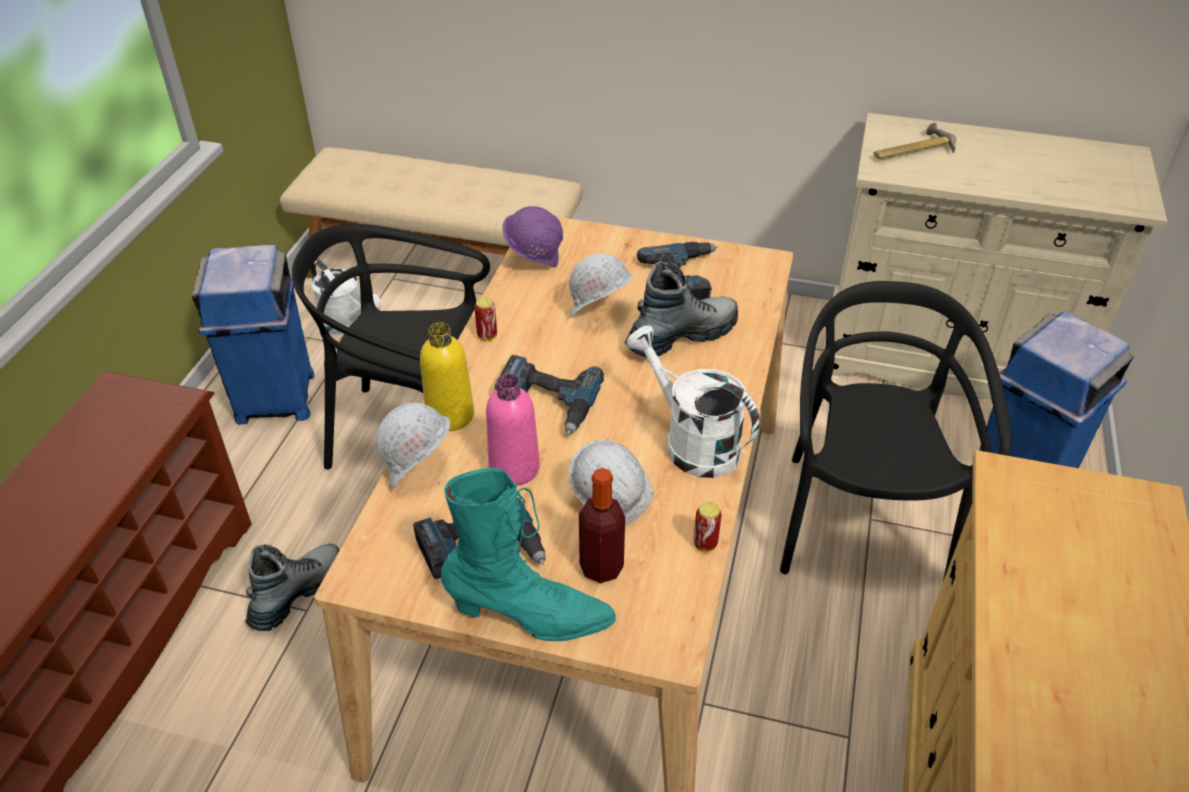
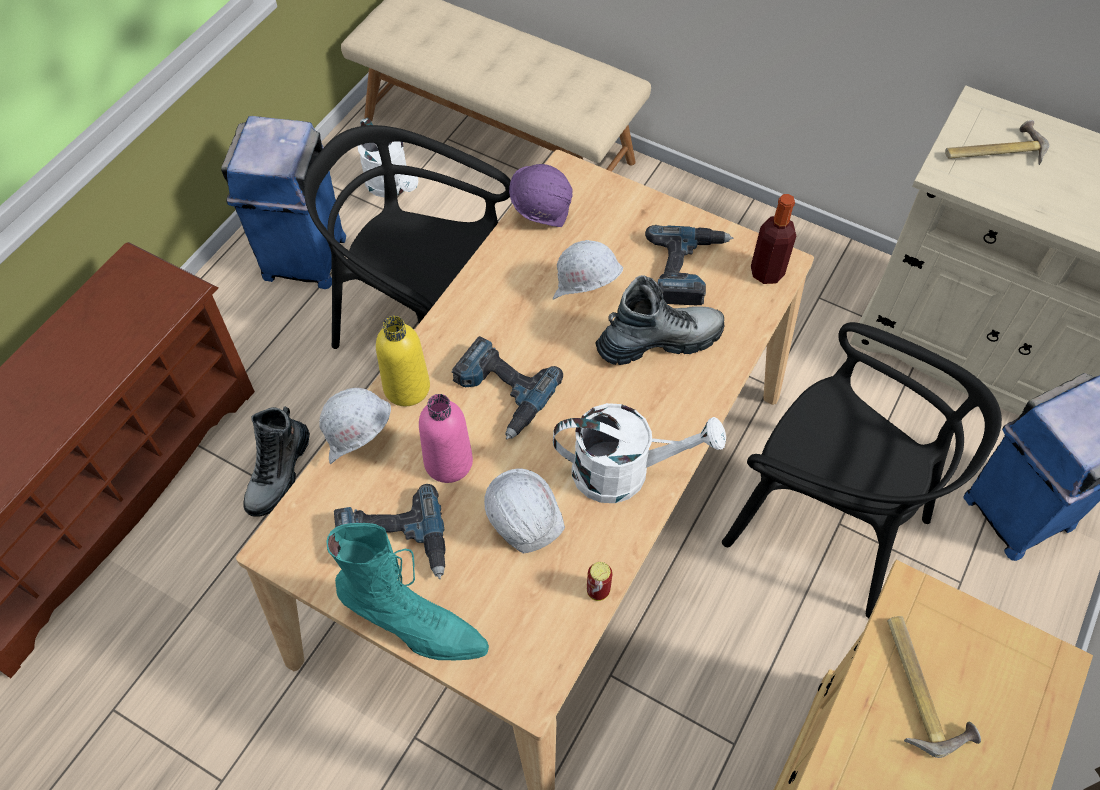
camera: 15 degrees right, 15 degrees up
(297, 593) = (279, 473): boot -> boot turned 150 degrees clockwise
(487, 336) = (468, 300): can -> none
(601, 567) = (494, 591): bottle -> bottle (767, 272)
(691, 442) = (625, 471): white watering can -> white watering can turned 120 degrees clockwise
(859, 521) = (827, 524): black chair -> black chair turned 105 degrees clockwise
(1048, 544) = (921, 686): none -> hammer

